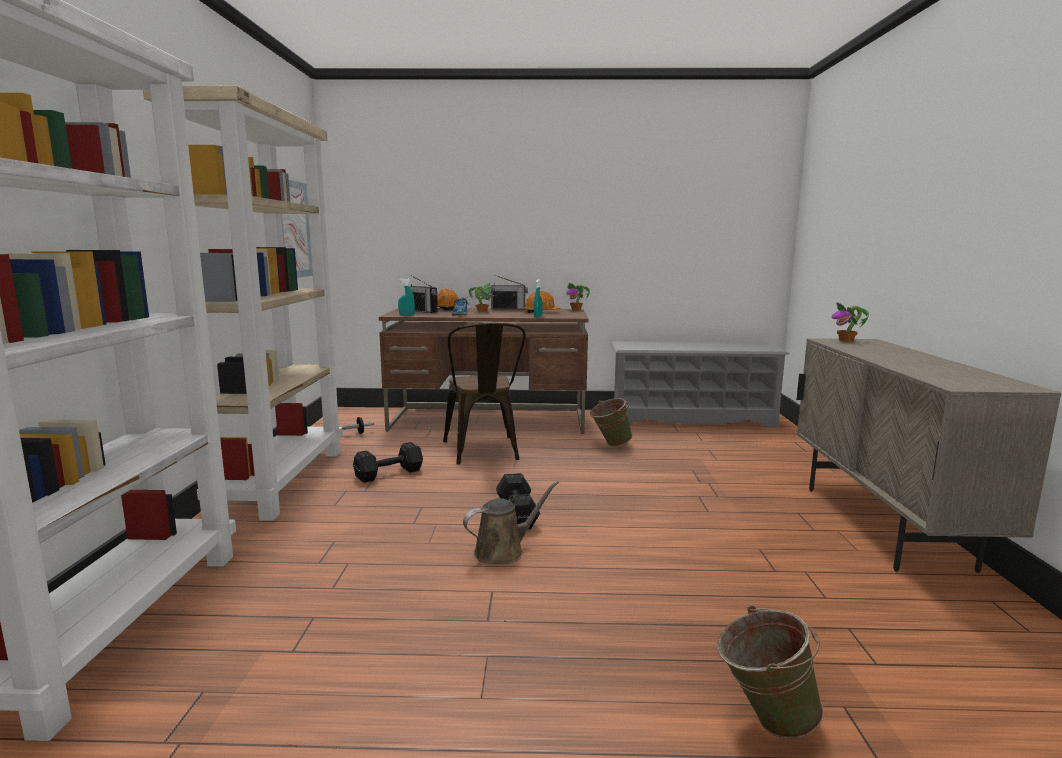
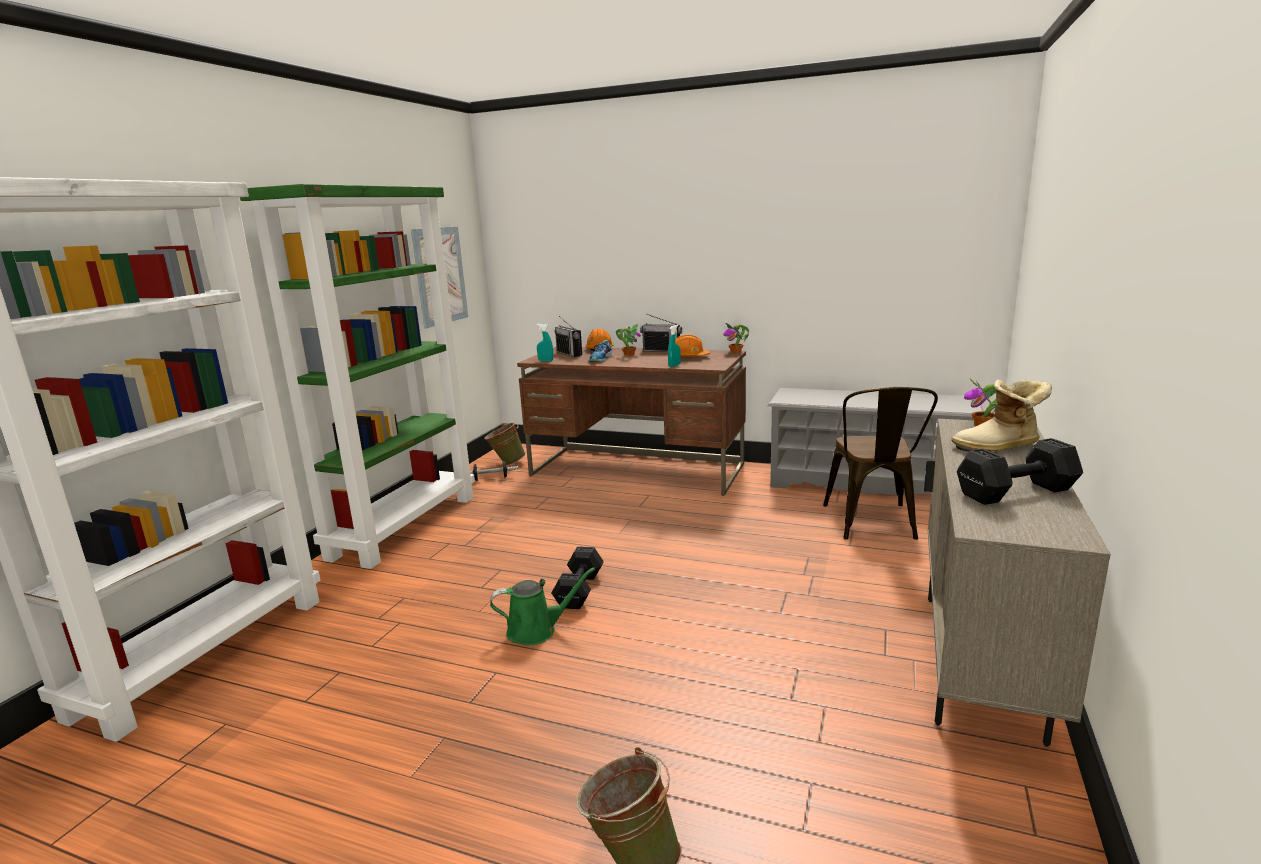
camera: 20 degrees right, 5 degrees up
(281, 480) = (404, 526): beige bookcase -> green bookcase
(390, 474) = (499, 528): black dumbbell -> black dumbbell (1019, 492)
(483, 452) = (603, 510): brown chair -> brown chair (872, 524)
(503, 551) = (536, 630): brown watering can -> green watering can
(609, 444) = (742, 512): green bucket -> green bucket (506, 463)
(880, 349) = (999, 447): none -> boot

